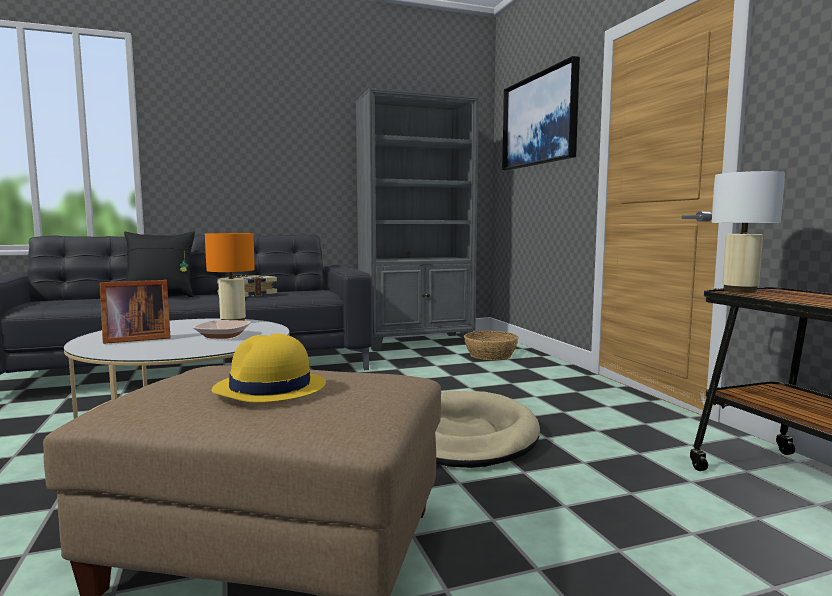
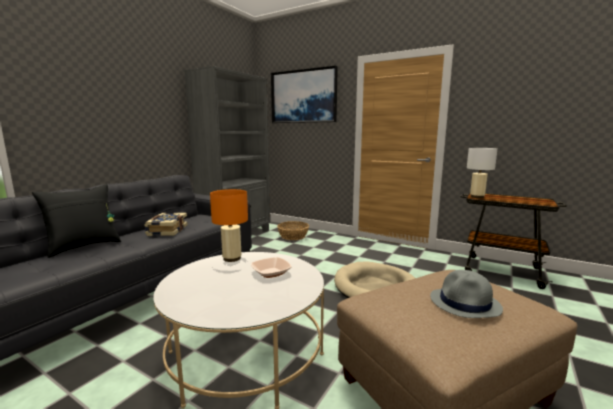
camera: 40 degrees left, 5 degrees up
(134, 339) = (221, 296): picture frame -> none
(269, 388) = (465, 303): yellow hat -> grey hat

